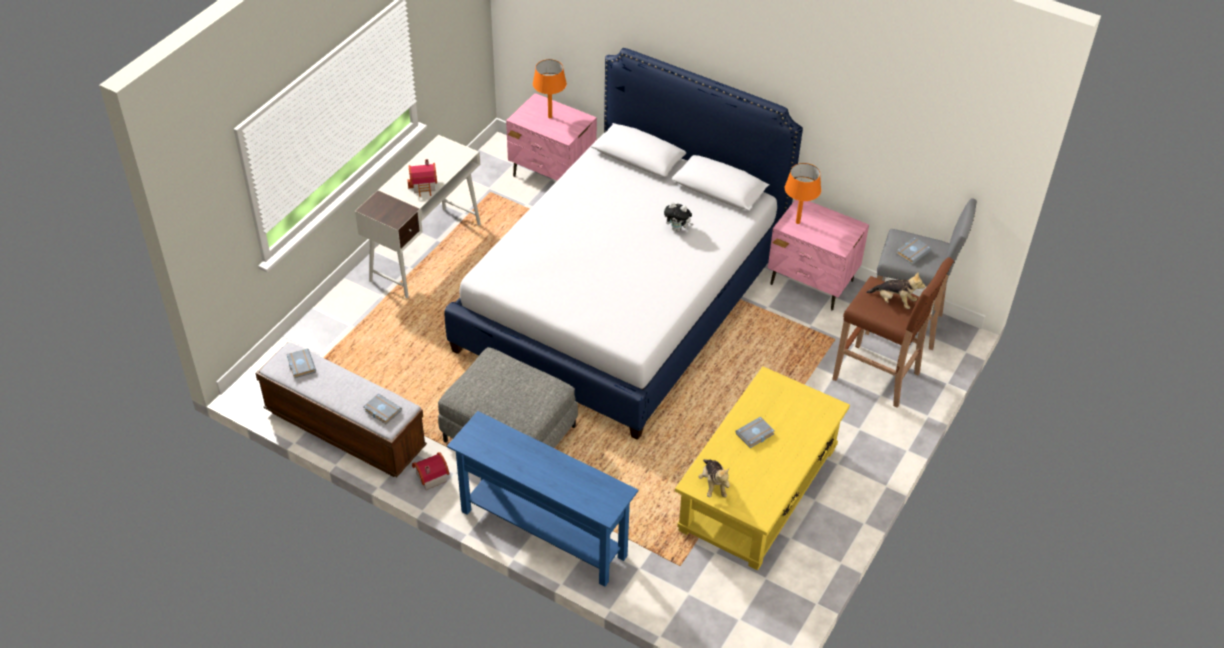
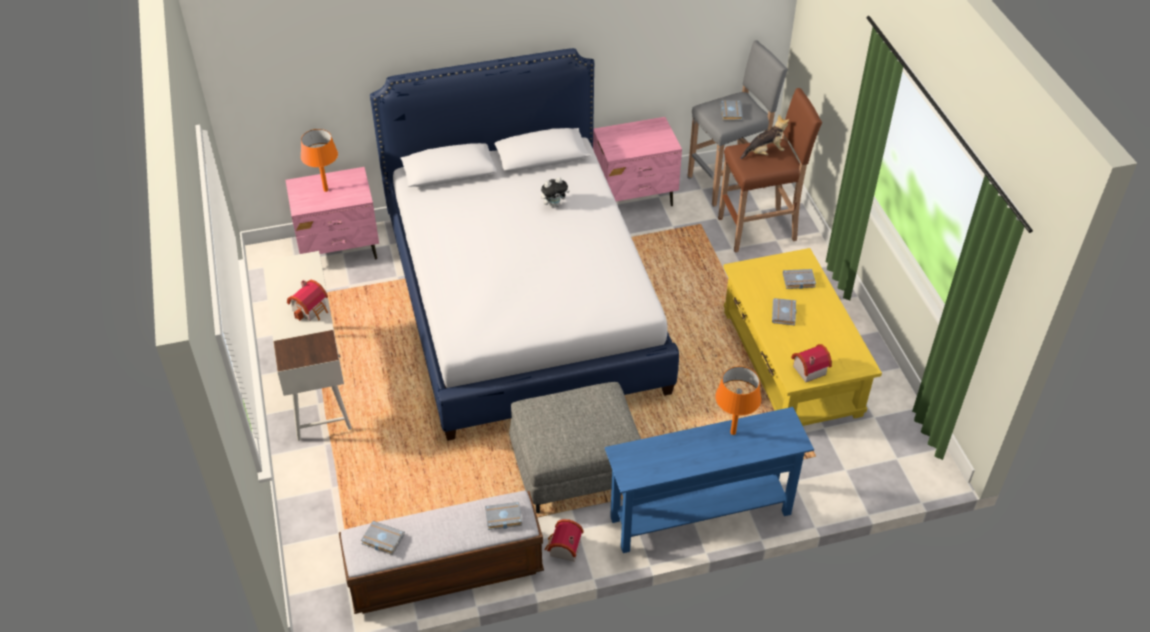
camera: 45 degrees left, 0 degrees up
(713, 484) = (807, 369): plush toy -> toy house
(797, 222) = (618, 146): orange table lamp -> orange table lamp (732, 432)
(801, 420) = (798, 281): none -> grey book

